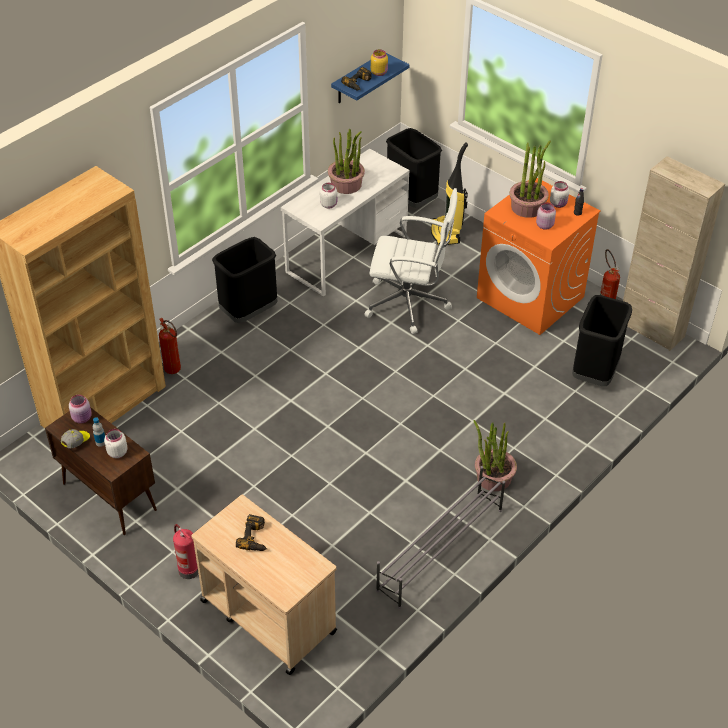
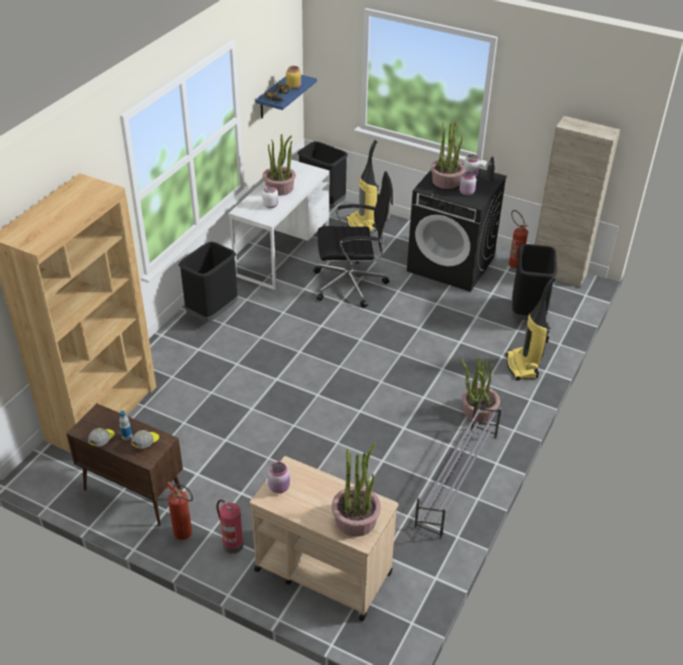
camera: 15 degrees left, 5 degrees down
(82, 418) = (101, 418): pink jar -> pink jar (279, 487)
(117, 452) = (146, 442): white jar -> cap
(174, 371) = (160, 372): fire extinguisher -> fire extinguisher (186, 535)
(256, 538) = (313, 492): power drill -> none
(287, 575) = (356, 519): none -> potted plant
(409, 304) = (352, 284): white office chair -> black office chair
(531, 297) = (451, 264): orange washing machine -> black washing machine
(564, 435) = (523, 366): none -> vacuum cleaner

